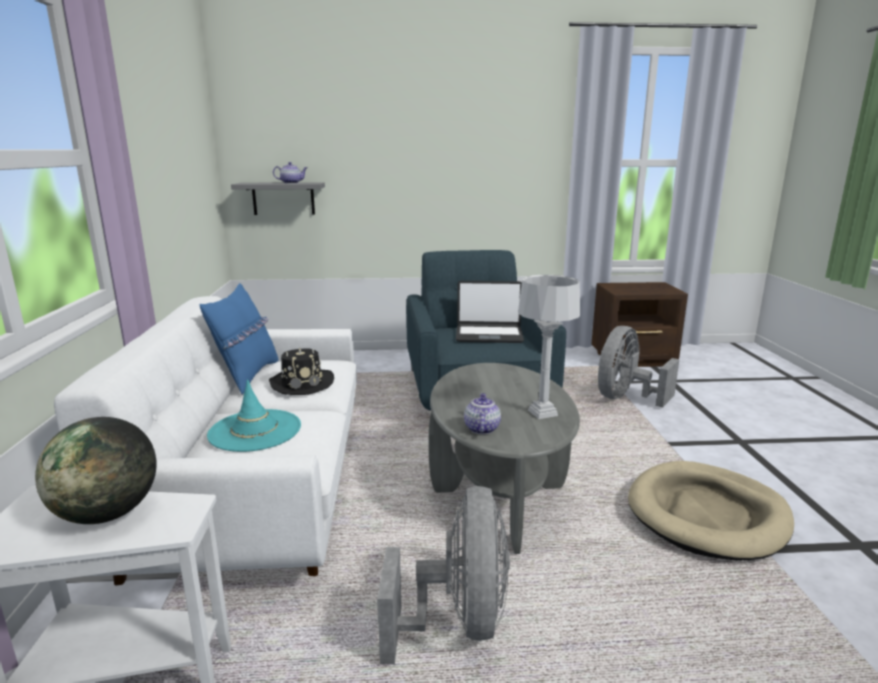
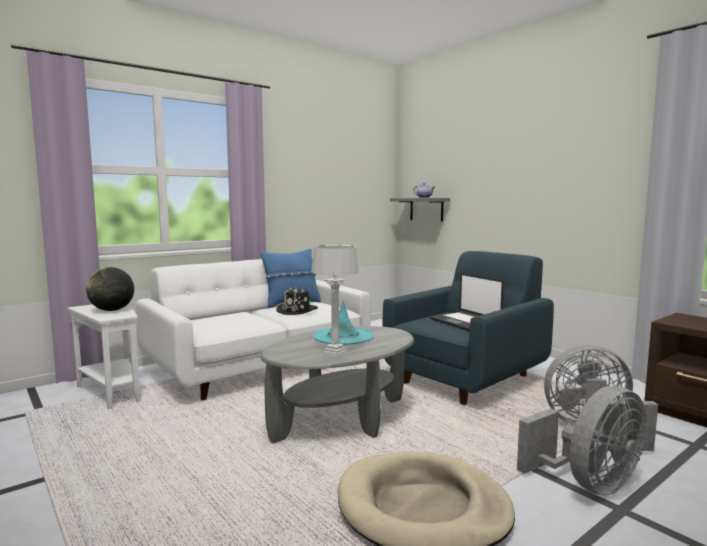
camera: 55 degrees right, 10 degrees down
(255, 431) = (230, 317): turquoise hat -> turquoise hat (343, 336)
(458, 621) = (193, 443): grey fan -> grey fan (589, 484)
(481, 428) = (287, 346): teapot -> none

